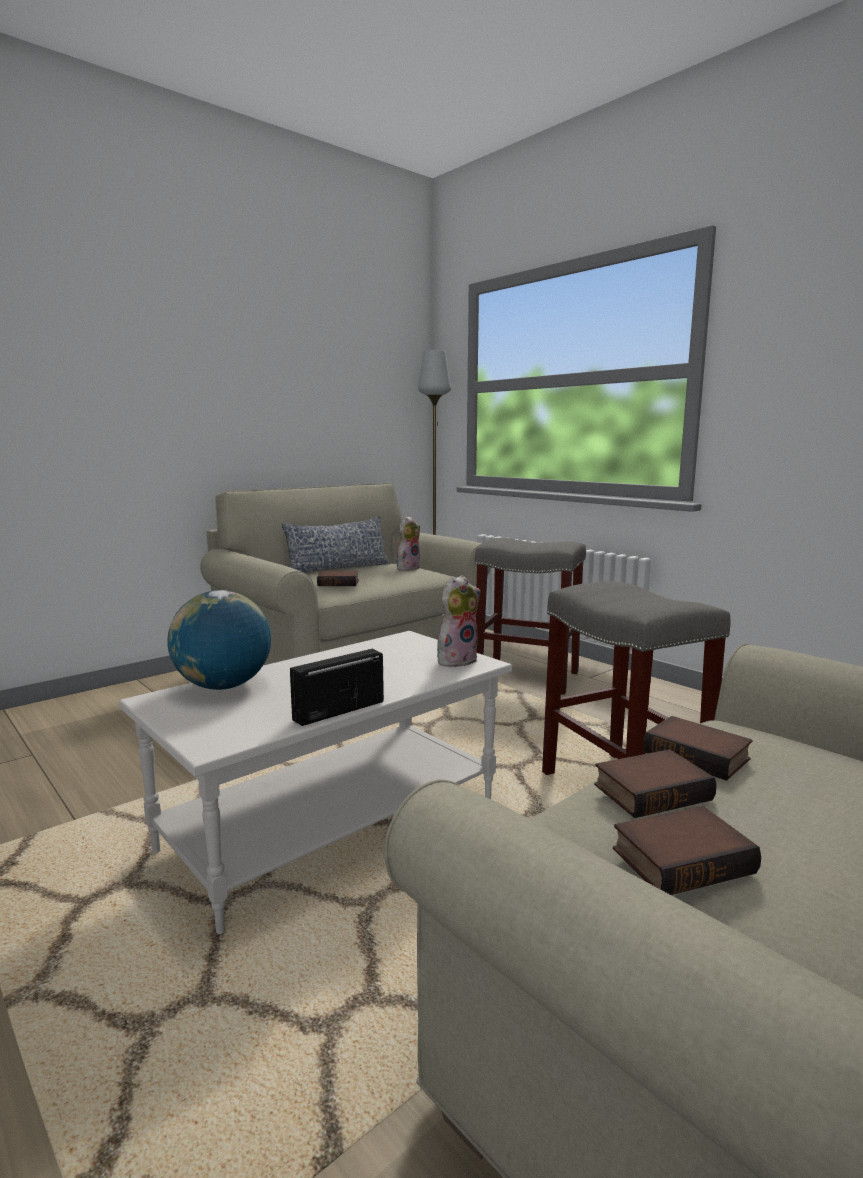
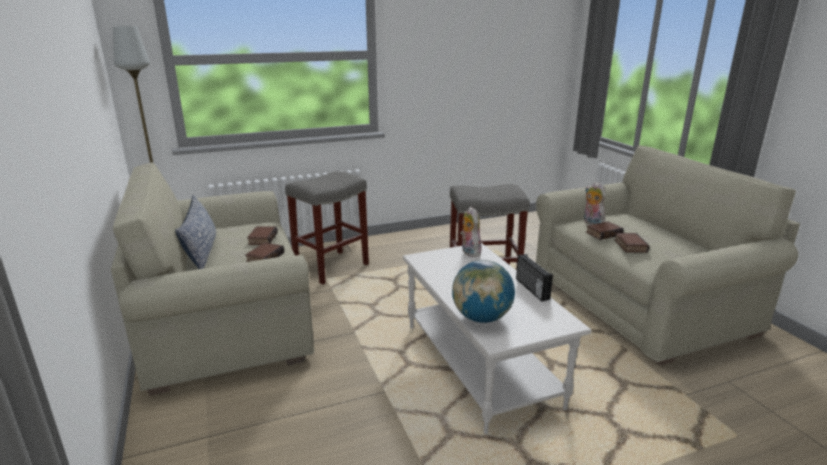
camera: 70 degrees left, 10 degrees up
(407, 568) = (240, 229): plush toy -> plush toy (591, 223)
(682, 858) = (669, 252): book -> book (262, 238)

